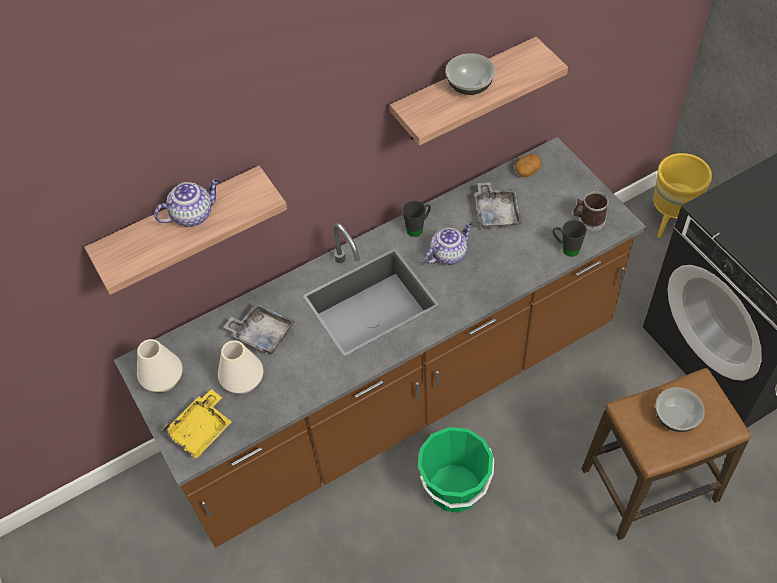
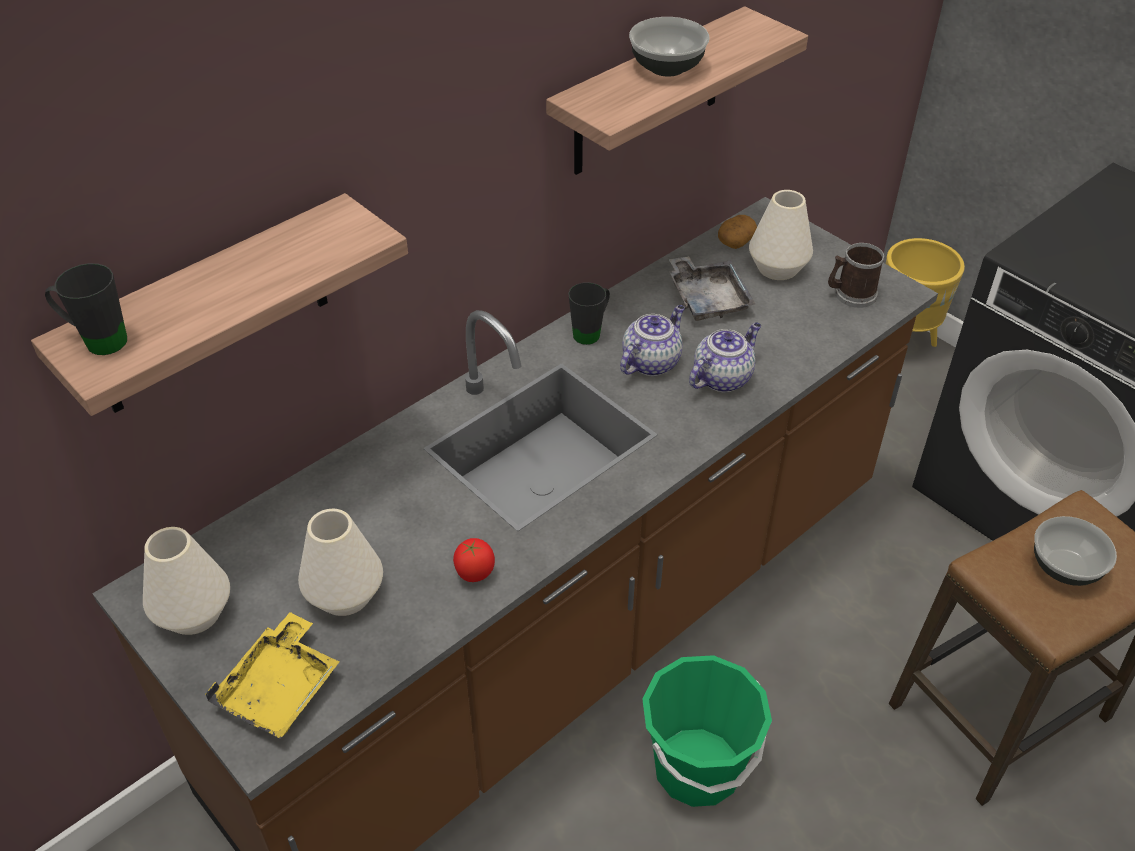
camera: 15 degrees left, 10 degrees down
(193, 214) = (239, 270): teapot -> teapot (722, 377)
(262, 333) = (364, 514): grey tray -> none
(314, 379) = (475, 574): none -> tomato
(548, 195) = (777, 268): none -> white vase
(566, 248) = (831, 334): black mug -> black mug (96, 340)

